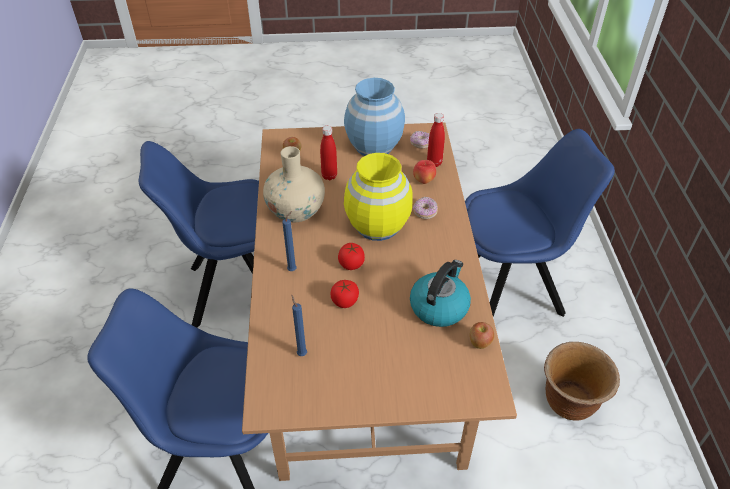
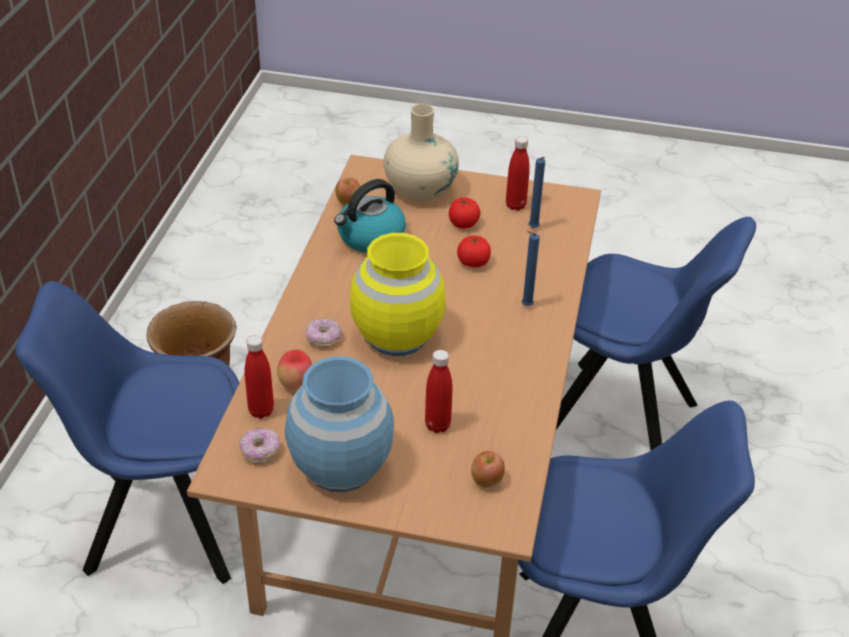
camera: 165 degrees left, 5 degrees down
(296, 211) = (504, 380): beige vase -> beige vase (420, 190)
(325, 380) = (515, 205): none -> red bottle
(351, 264) = (450, 298): tomato -> tomato (463, 224)

